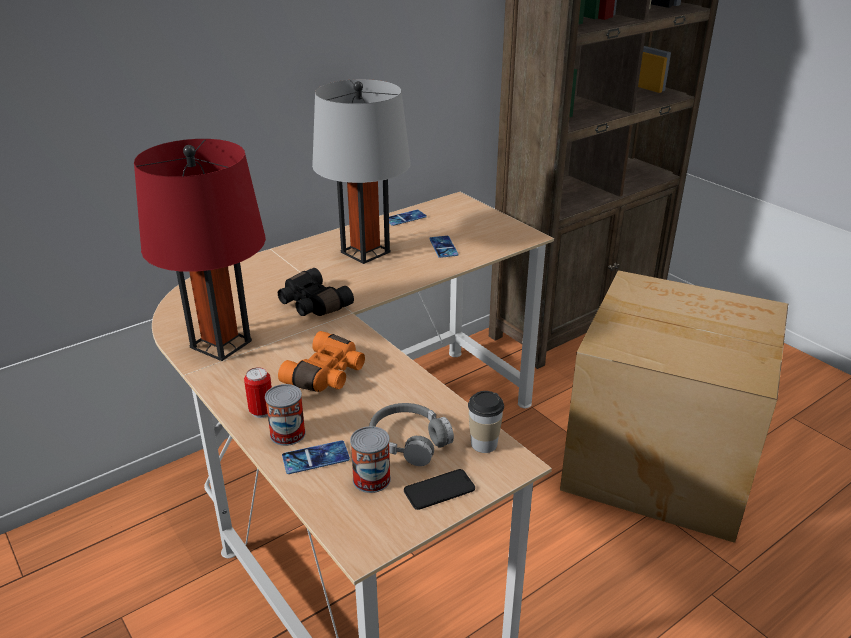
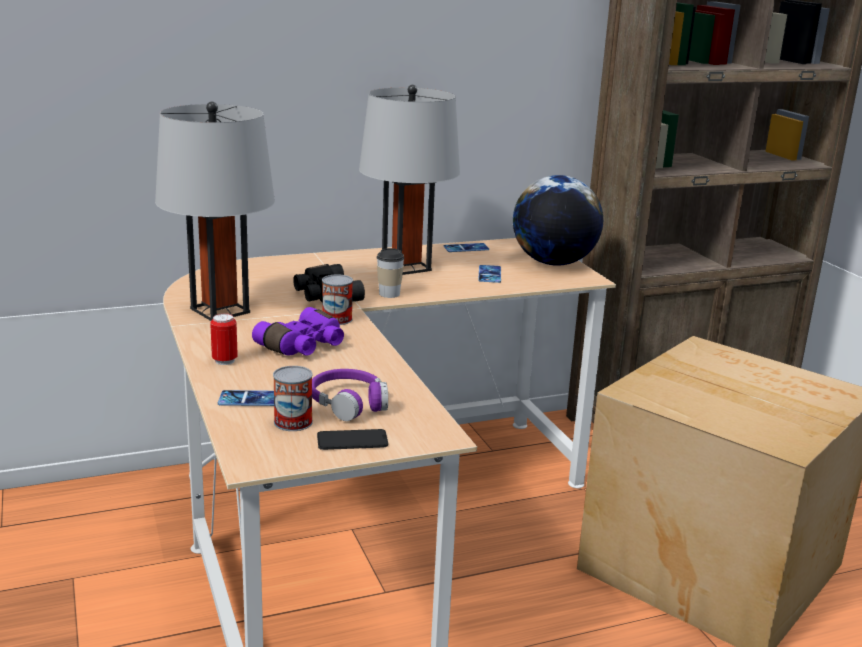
camera: 15 degrees right, 10 degrees down
(220, 344) = (219, 310): red table lamp -> grey table lamp
(287, 434) = (237, 379): can -> can (337, 319)
(327, 375) = (304, 346): orange binoculars -> purple binoculars
(409, 441) = (348, 403): grey headphones -> purple headphones
(484, 444) = (421, 418): cup -> cup (389, 294)
(489, 222) = (553, 263): none -> globe

